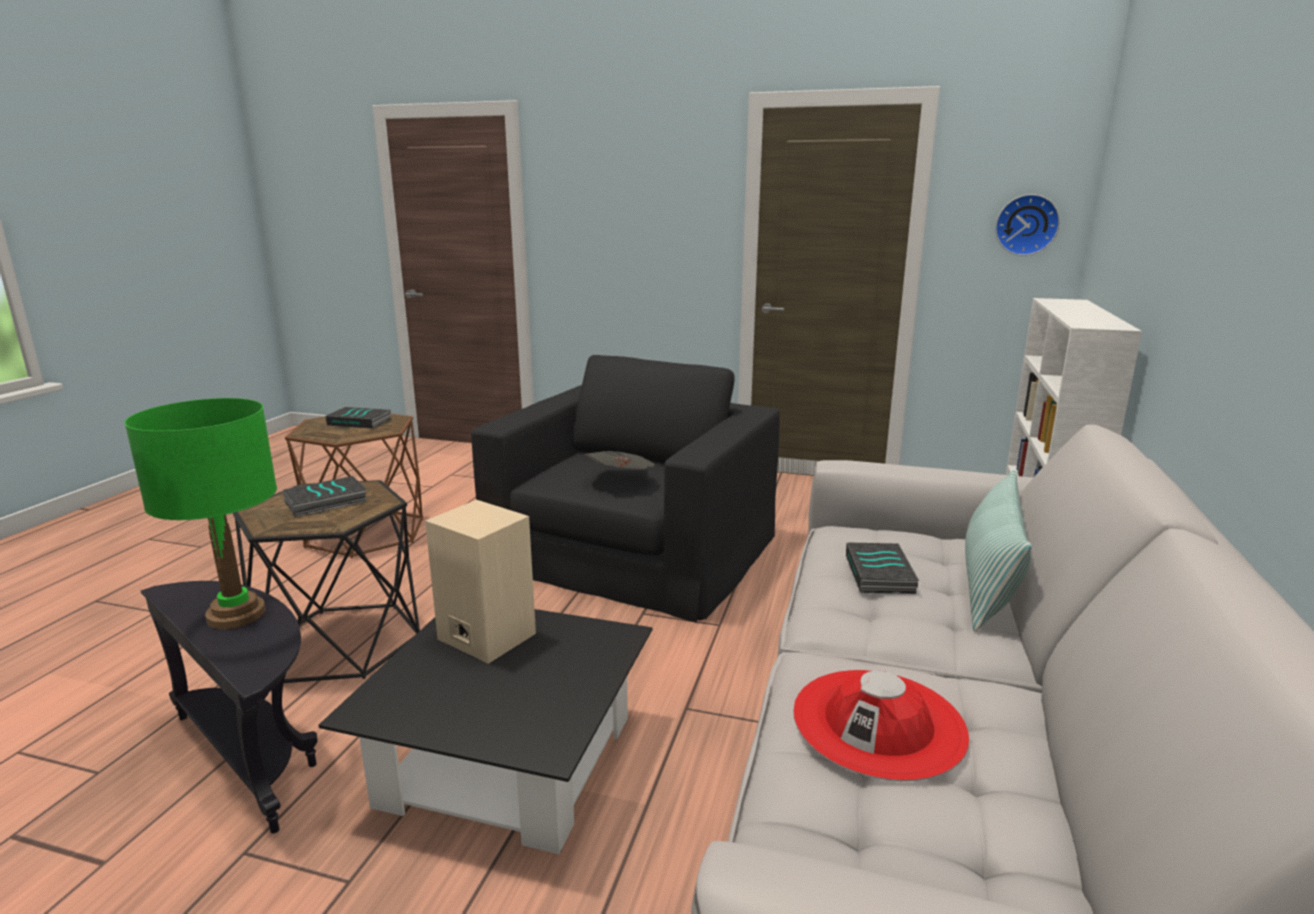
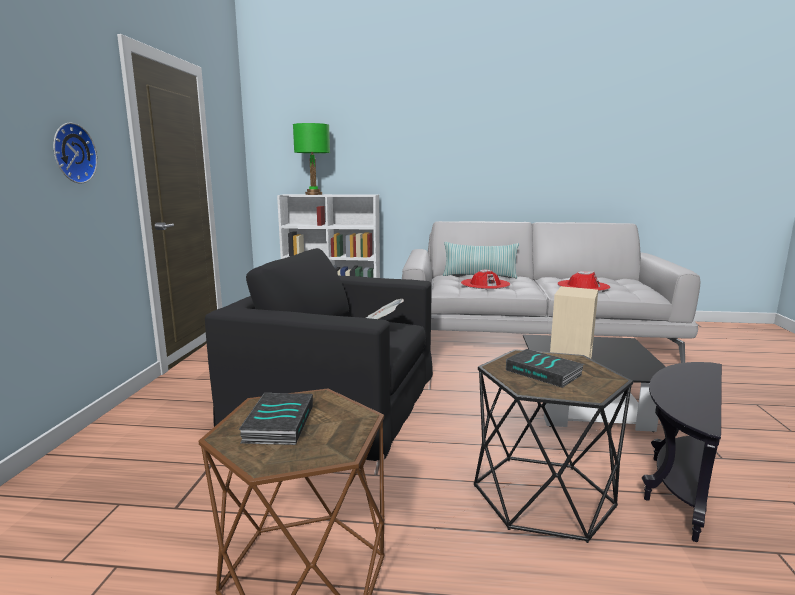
camera: 100 degrees left, 5 degrees down
(237, 615) = (682, 387): green table lamp -> green table lamp (313, 194)
(881, 574) = (485, 284): book -> red hat
(1026, 225) = (234, 158): wall clock -> wall clock (71, 153)

